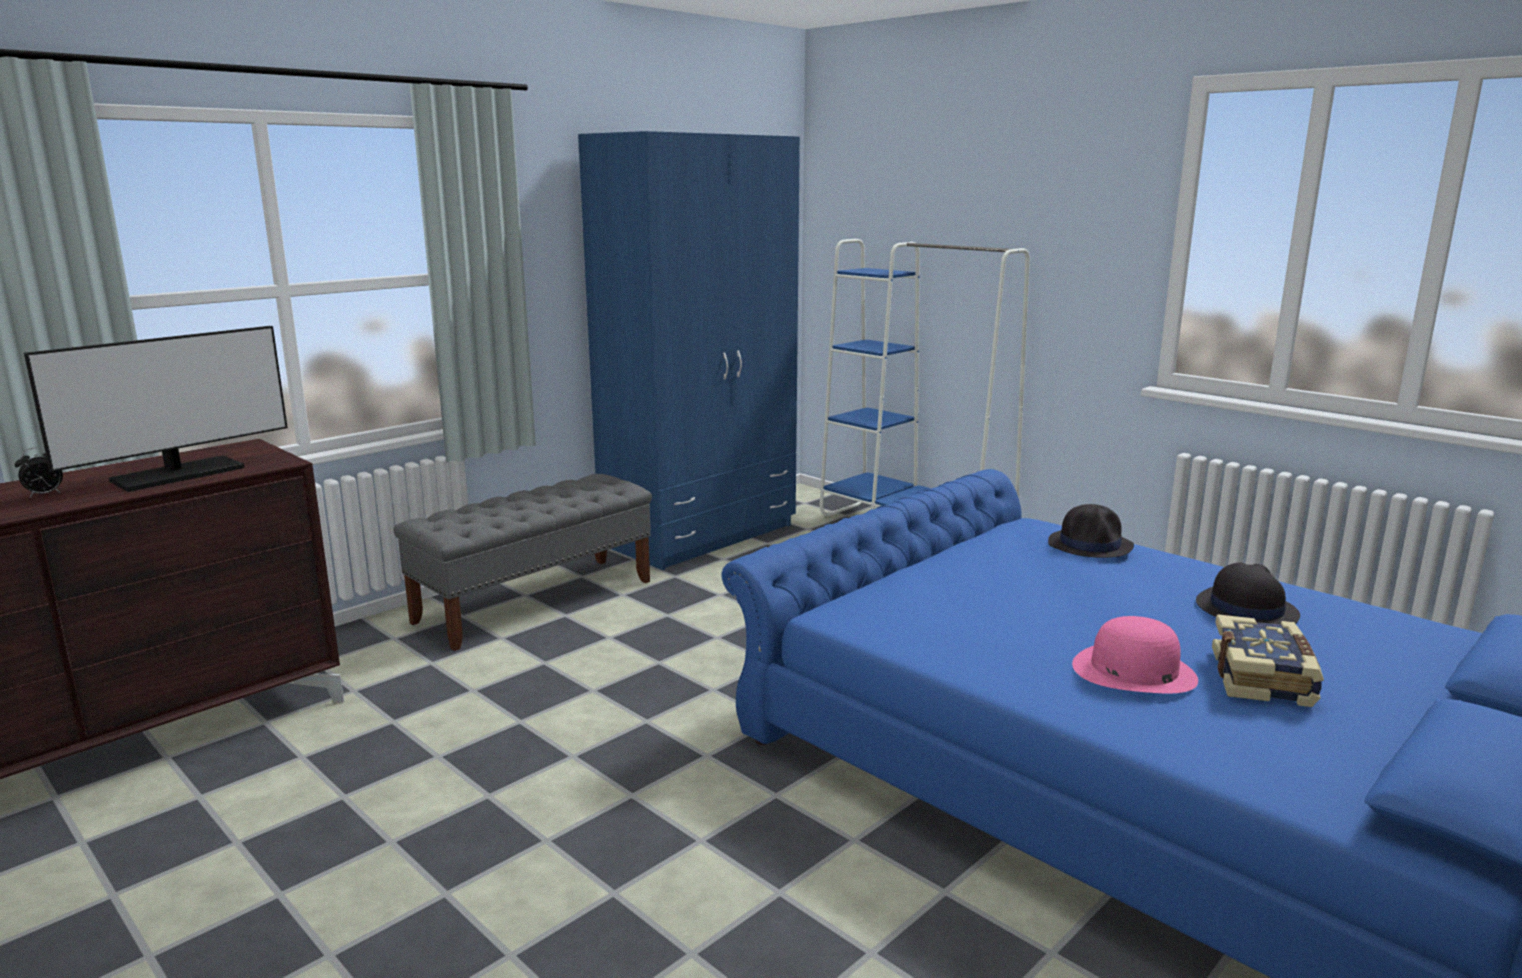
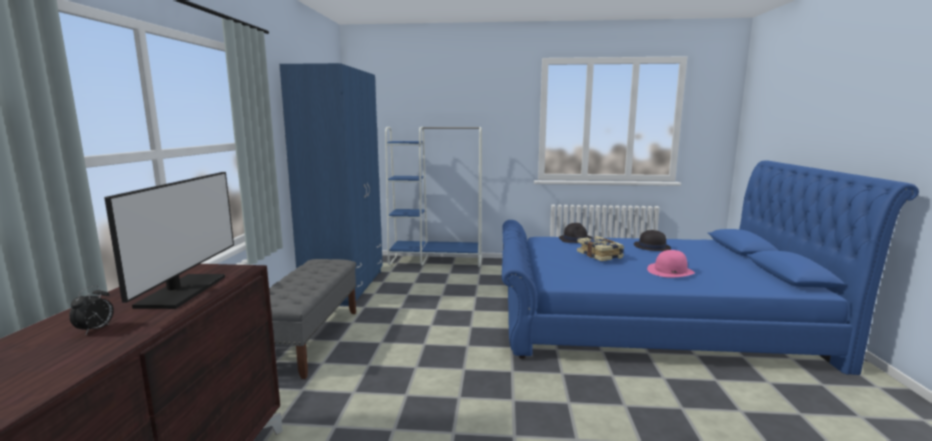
camera: 40 degrees left, 5 degrees down
(1264, 679) = (697, 263): book -> book (600, 255)

